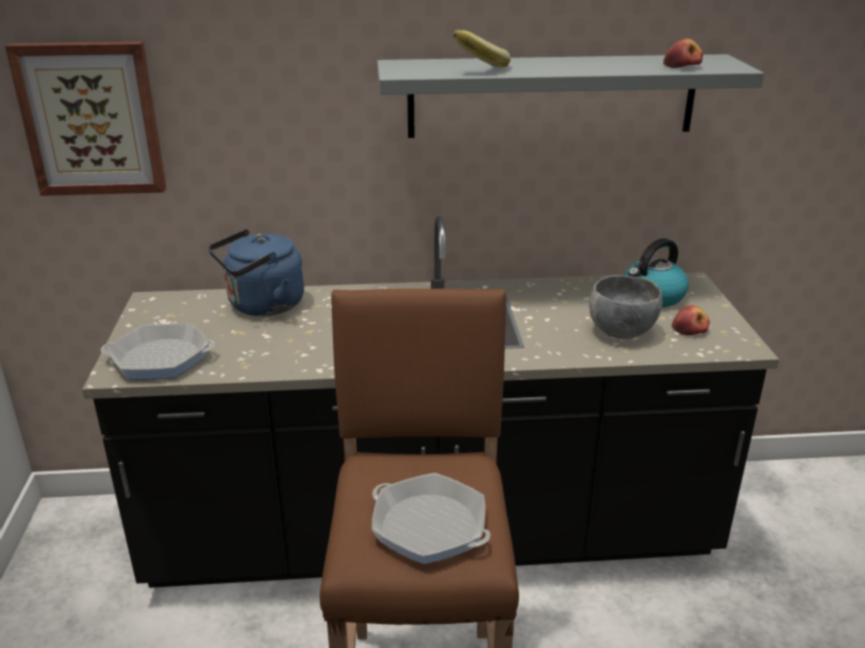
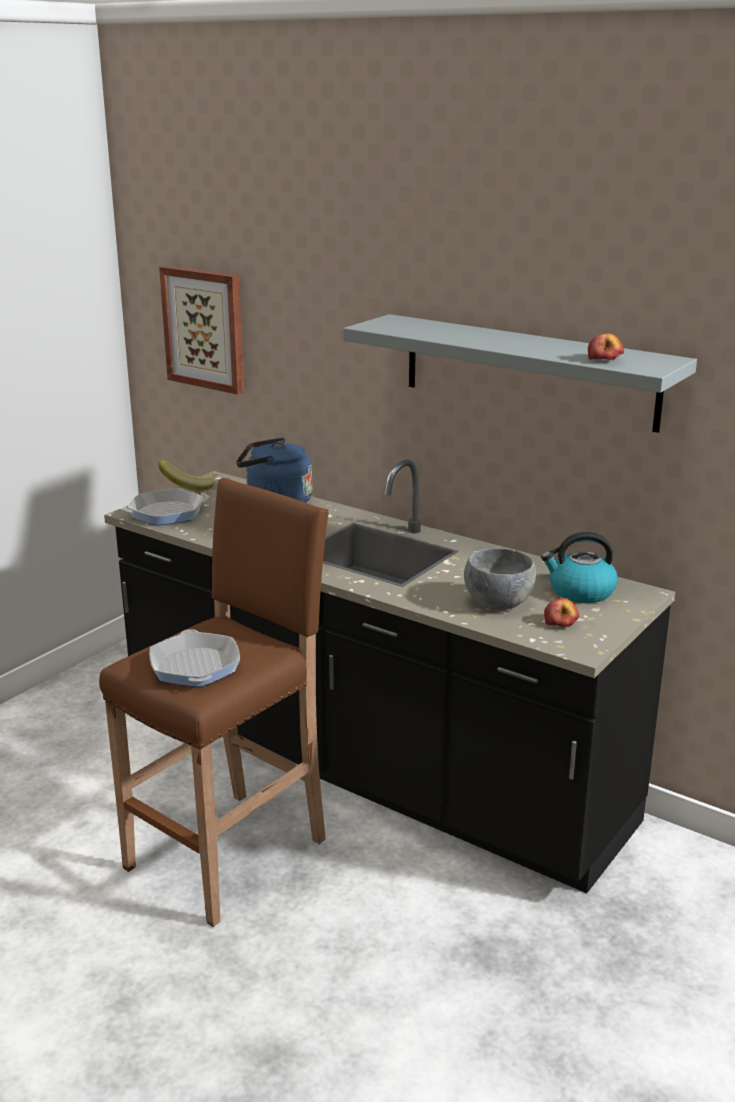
camera: 40 degrees right, 5 degrees down
(160, 359) = (167, 513): frying pan -> frying pan turned 120 degrees clockwise
(479, 68) = (437, 332): banana -> banana (190, 487)

